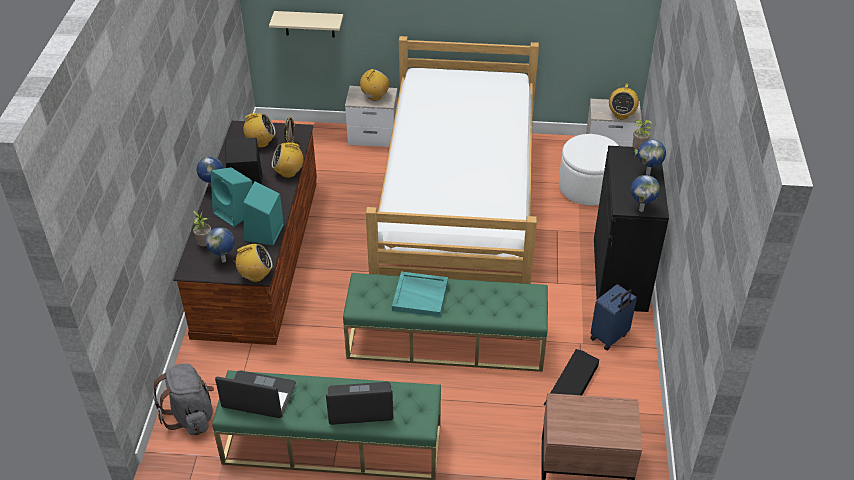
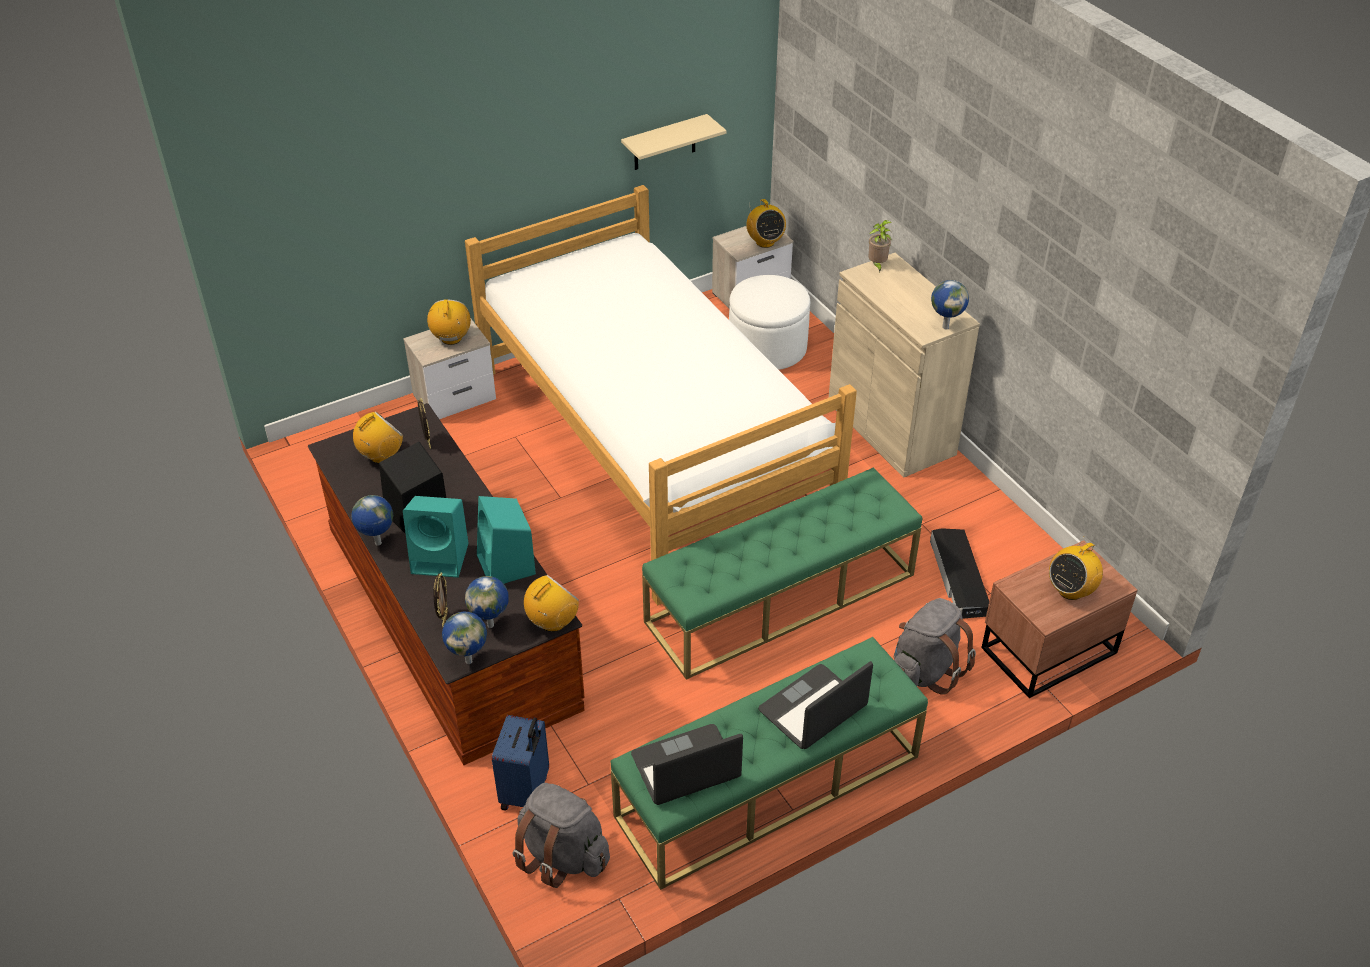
camera: 35 degrees left, 0 degrees up
(205, 245) = (444, 618): potted plant -> picture frame
(289, 172) = (459, 476): radio -> radio (1070, 590)
(309, 24) = (333, 268): beige shelf -> beige shelf (664, 143)
(420, 295) = (753, 548): turquoise tray -> none
(492, 432) = (926, 670): none -> grey backpack
(609, 337) = (945, 501): blue suitcase -> blue suitcase (526, 792)
(620, 274) = (891, 428): black cabinet -> beige cabinet
(648, 173) = (911, 285): globe -> globe (469, 660)

